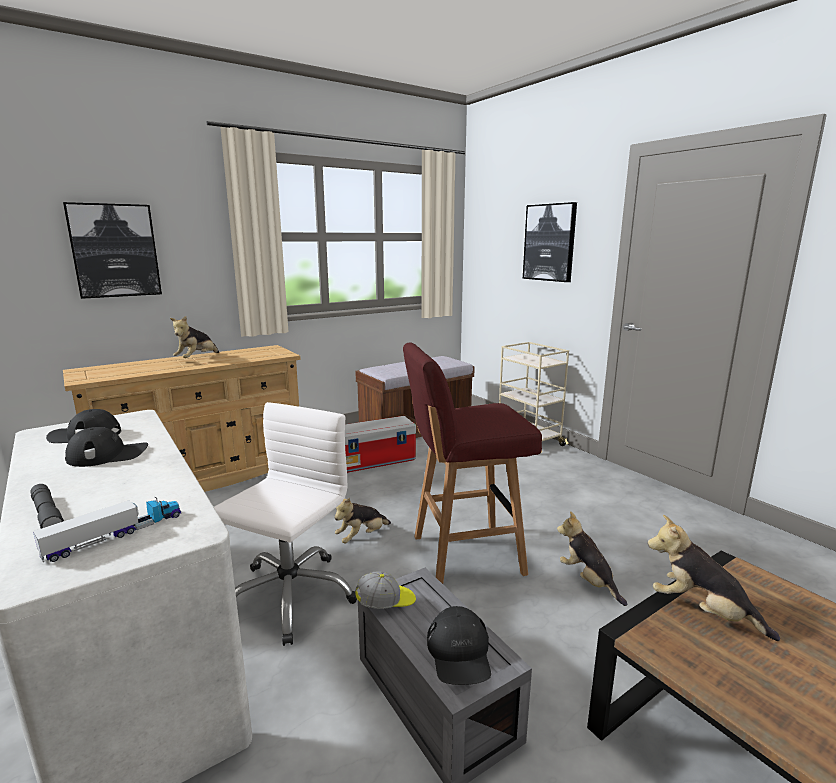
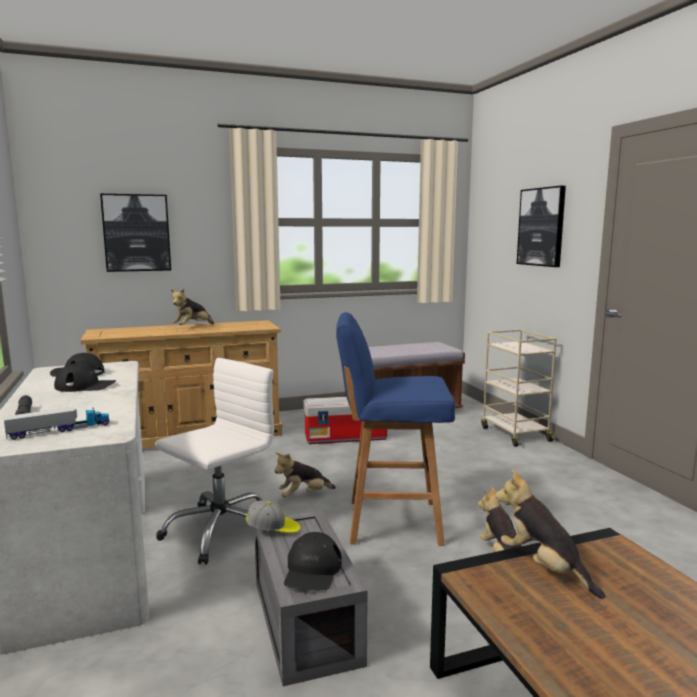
camera: 15 degrees right, 5 degrees down
(464, 555) = (391, 521): red stool -> blue stool

